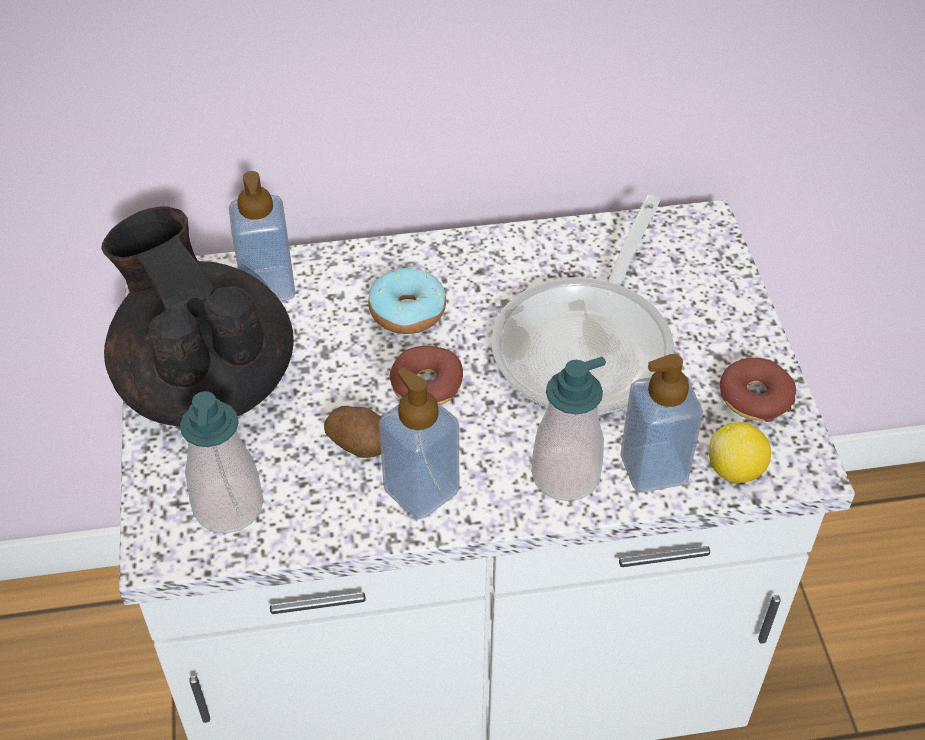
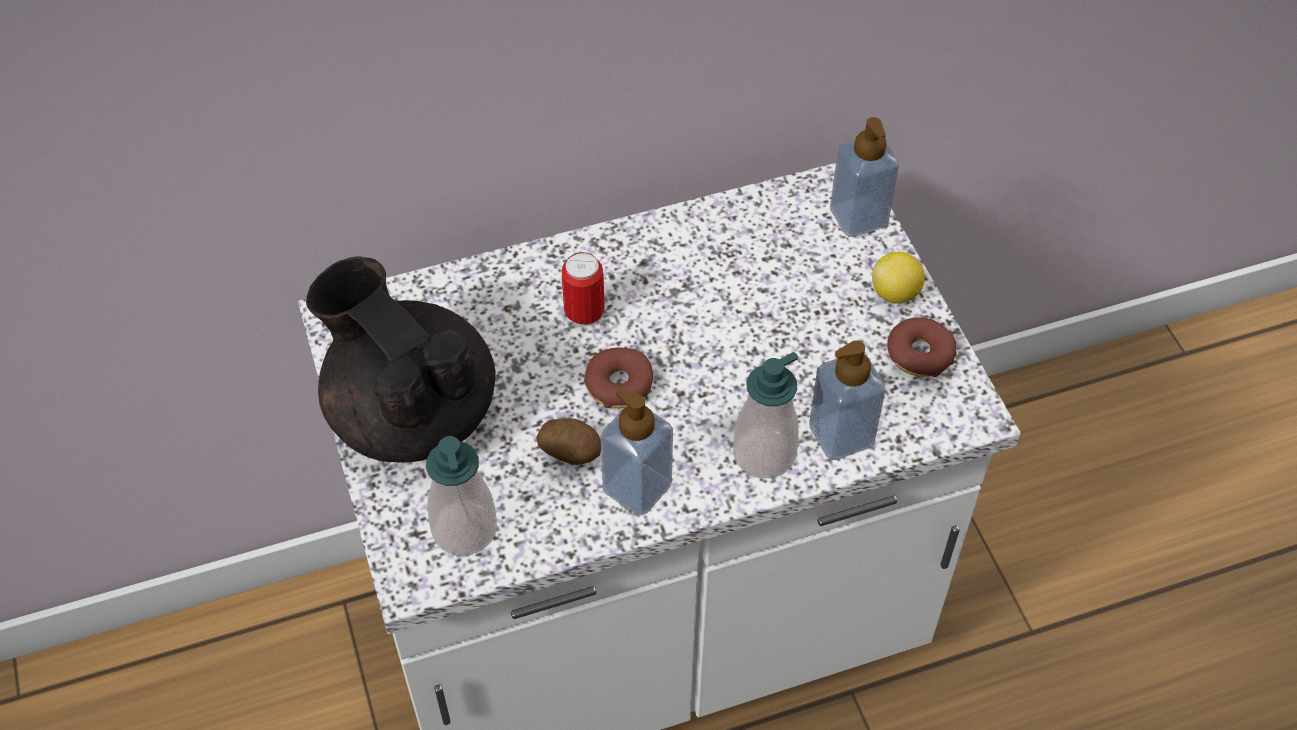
camera: 10 degrees left, 5 degrees up
(268, 286) = (444, 306): soap dispenser -> soap dispenser (858, 217)
(407, 311) = (584, 313): donut -> can
(589, 344) = (761, 323): frying pan -> none
(735, 470) = (913, 427): lemon -> lemon (895, 293)

